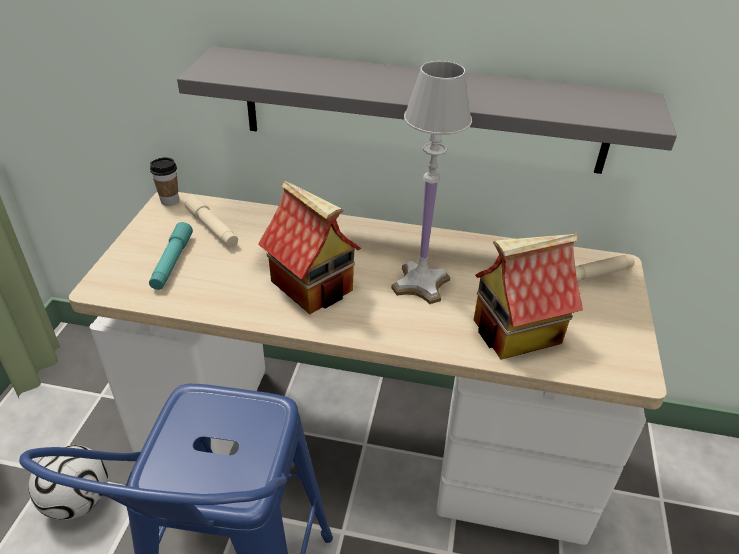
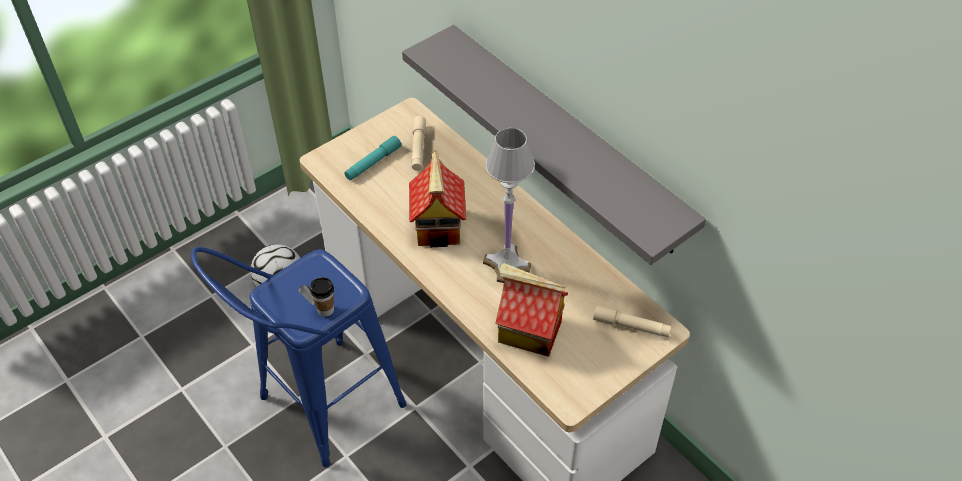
camera: 40 degrees right, 10 degrees up
(170, 201) = (411, 110): cup -> cup (325, 310)

